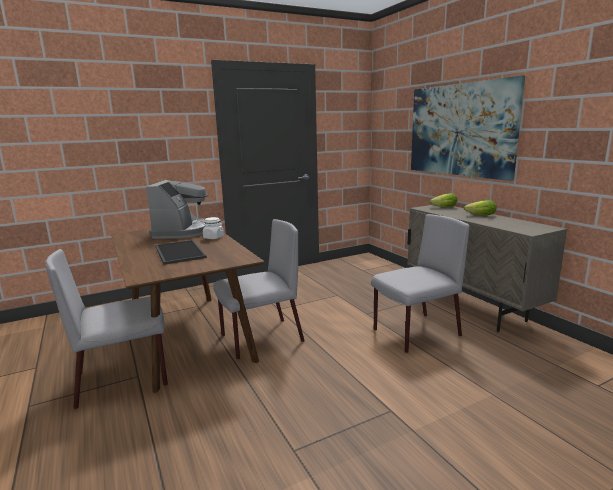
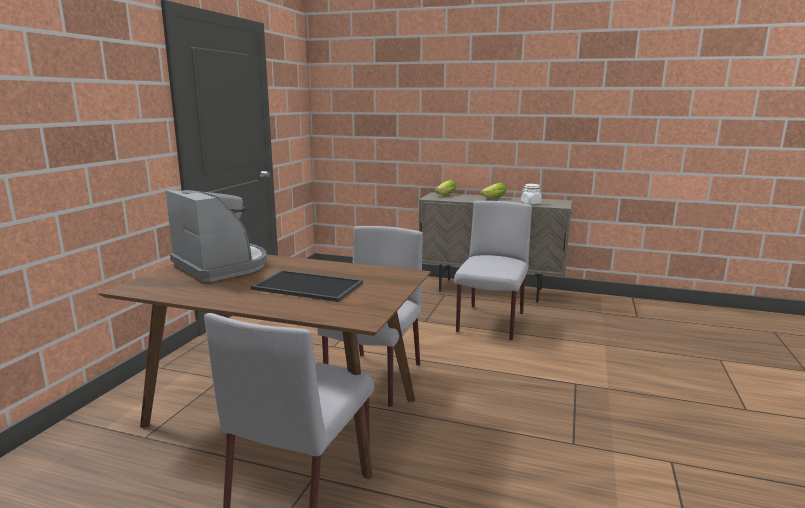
camera: 45 degrees left, 0 degrees up
(213, 237) = (292, 263): white jar -> white jar (530, 203)
(460, 130) = (450, 114): picture -> none

